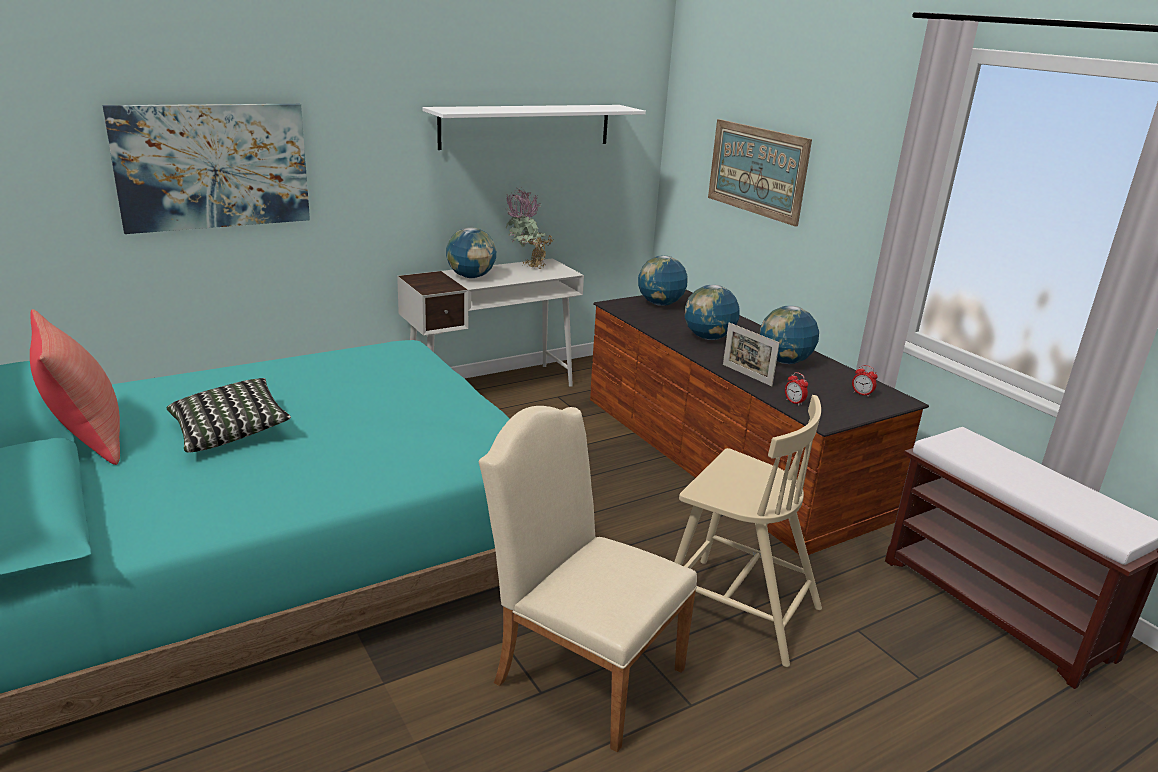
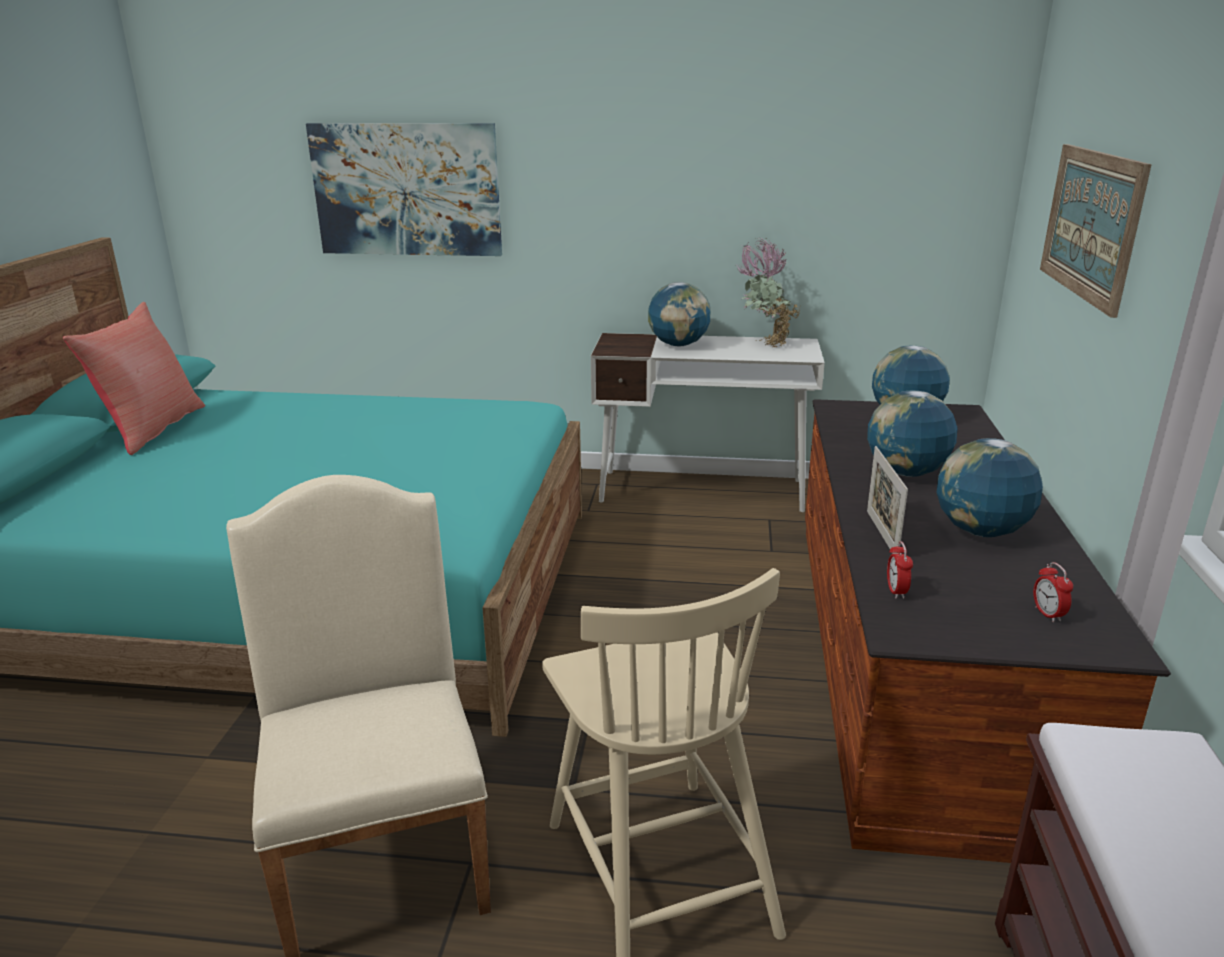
camera: 40 degrees right, 0 degrees up
(230, 432) = (245, 451): pillow -> none
(526, 126) = (785, 156): white shelf -> none

